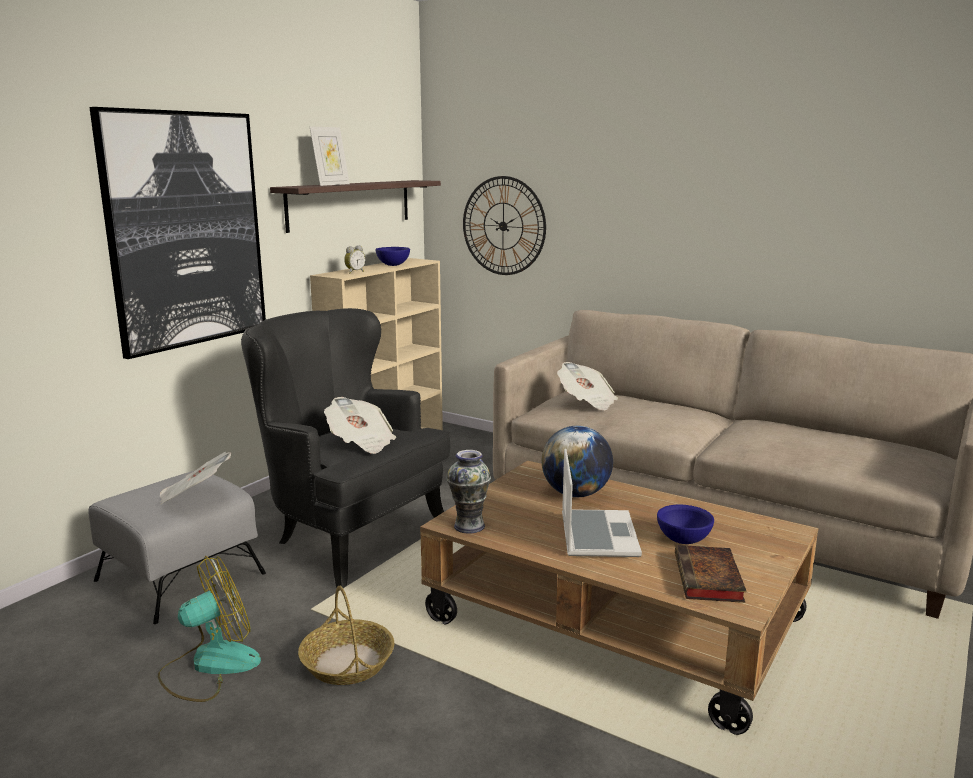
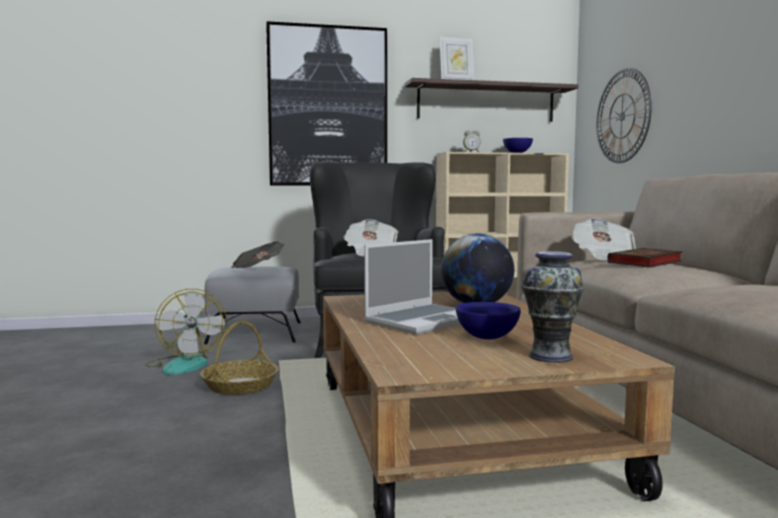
camera: 45 degrees right, 10 degrees down
(209, 666) = (185, 364): fan -> fan turned 60 degrees clockwise
(469, 526) = (350, 301): vase -> vase (550, 357)
(709, 580) = (433, 356): book -> book (644, 263)

